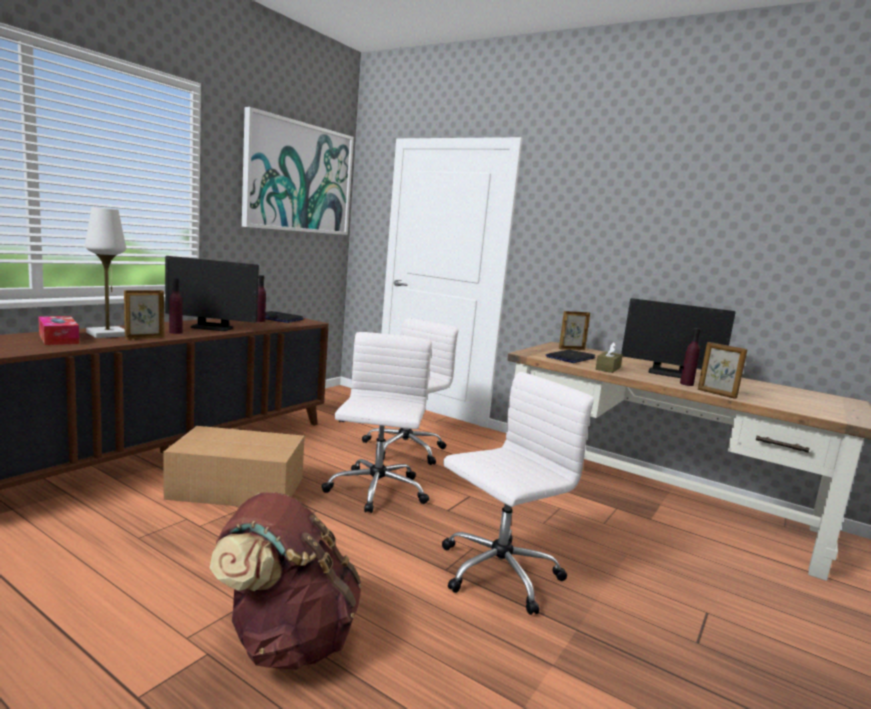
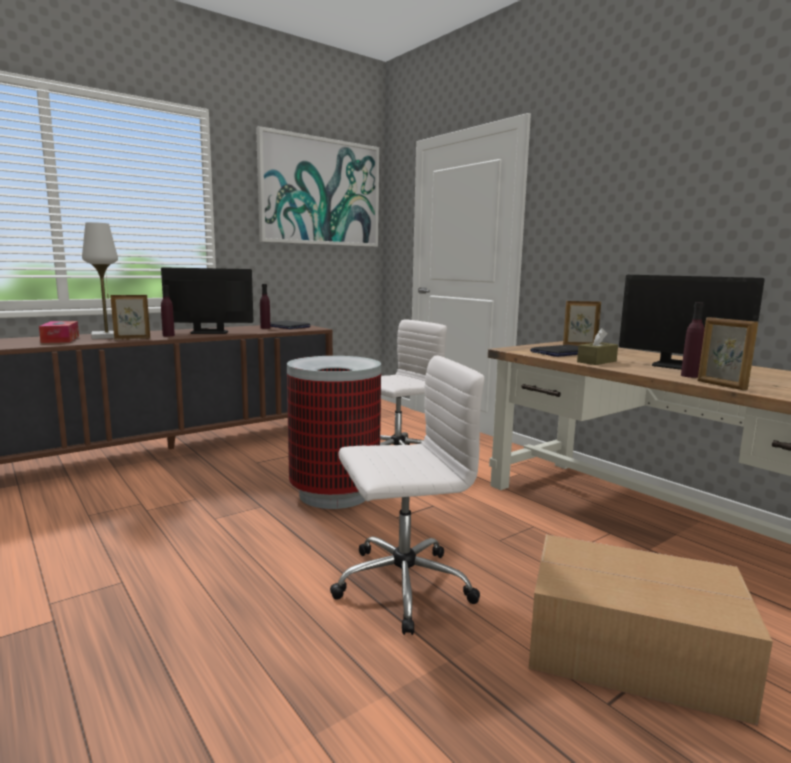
camera: 20 degrees right, 0 degrees up
(212, 327) = (209, 332): monitor -> monitor turned 150 degrees clockwise
(239, 488) = (207, 482): cardboard box -> cardboard box (635, 653)
(286, 640) = (130, 620): brown backpack -> none
(376, 491) = (335, 493): white office chair -> trash can

